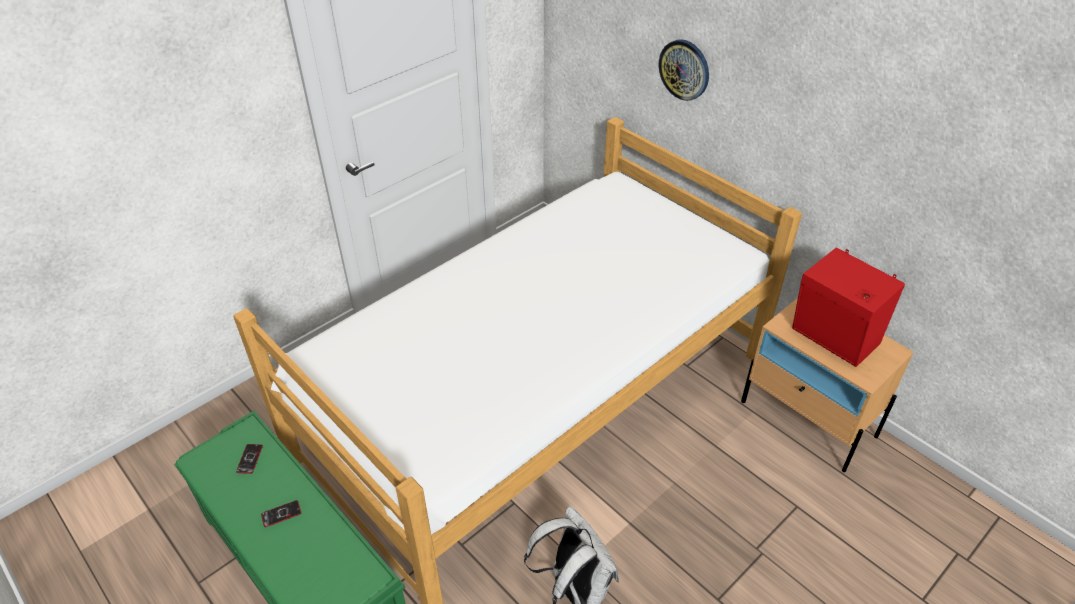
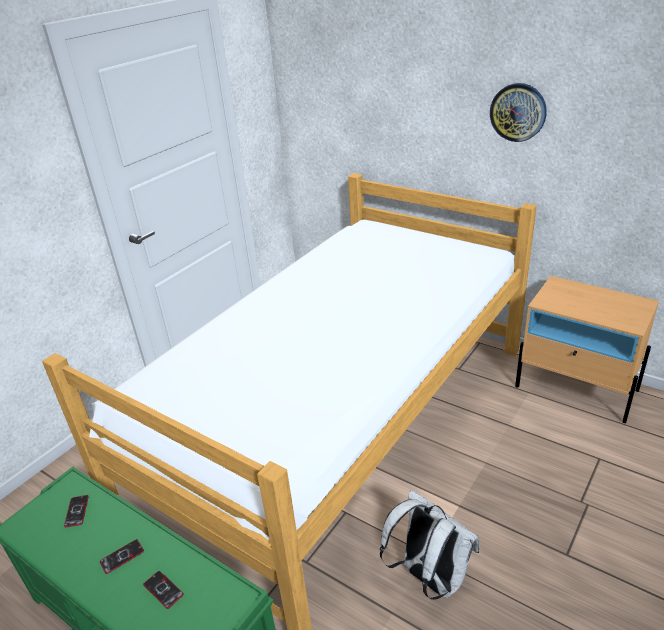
camera: 10 degrees left, 10 degrees down
(310, 554) = (163, 590): none -> phone
(684, 69) = (410, 112): wall clock -> wall clock (518, 112)
(834, 339) = (591, 303): red speaker -> none

